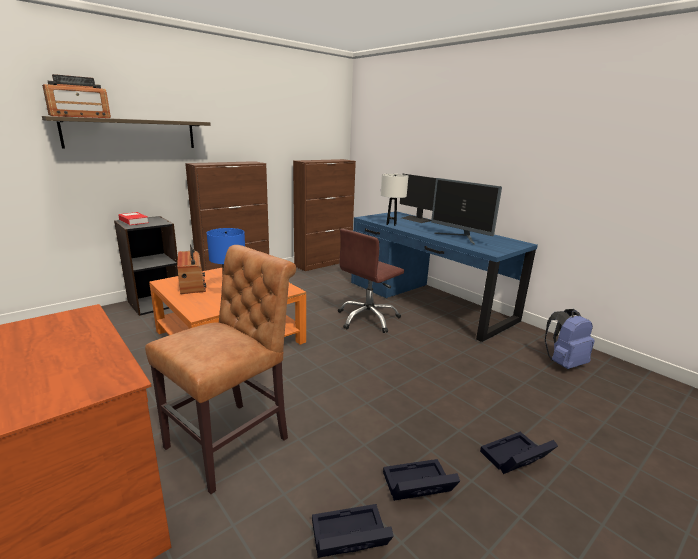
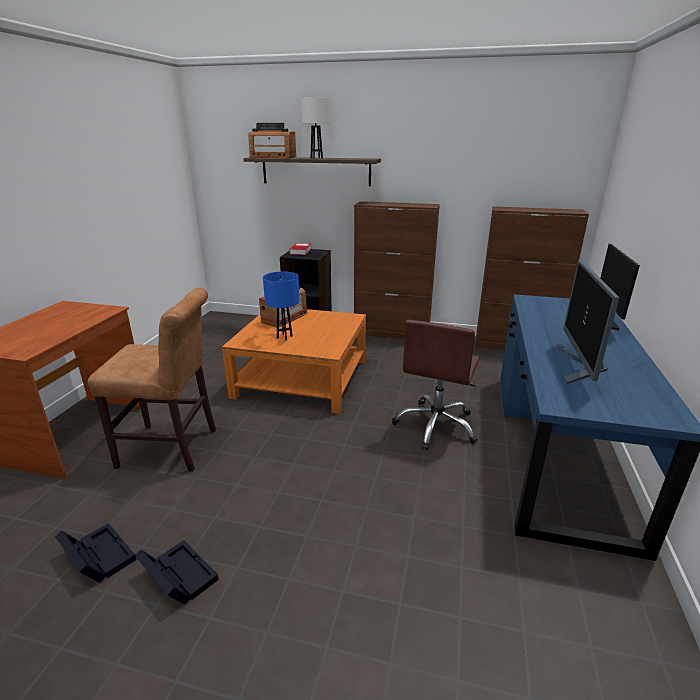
camera: 55 degrees right, 5 degrees up
(368, 319) = (436, 426): brown office chair -> brown office chair turned 75 degrees counterclockwise
(391, 224) = (534, 316): white table lamp -> white table lamp (316, 158)
(514, 458) = (272, 650): black storage box -> none
(563, 363) = (587, 659): blue backpack -> none

